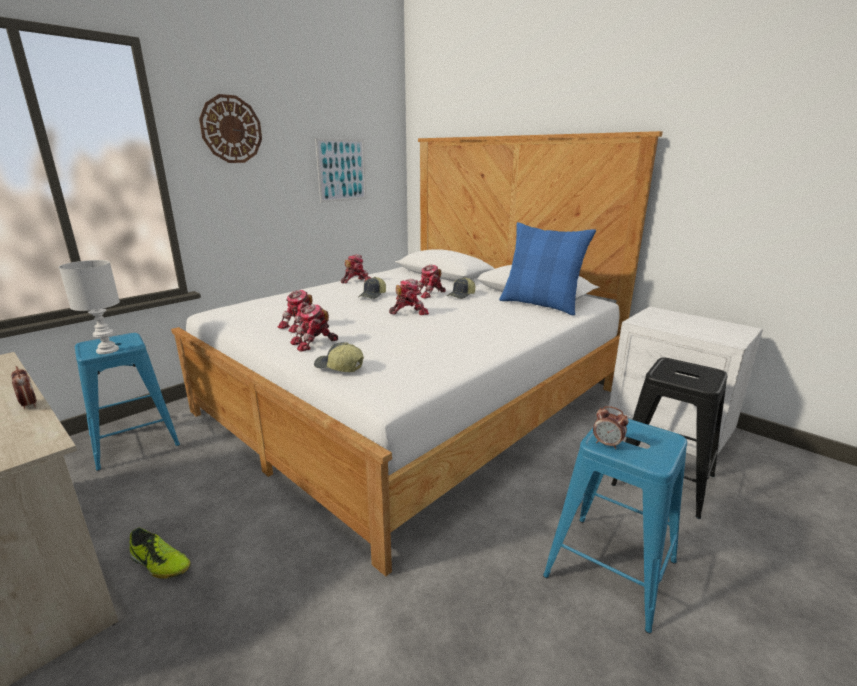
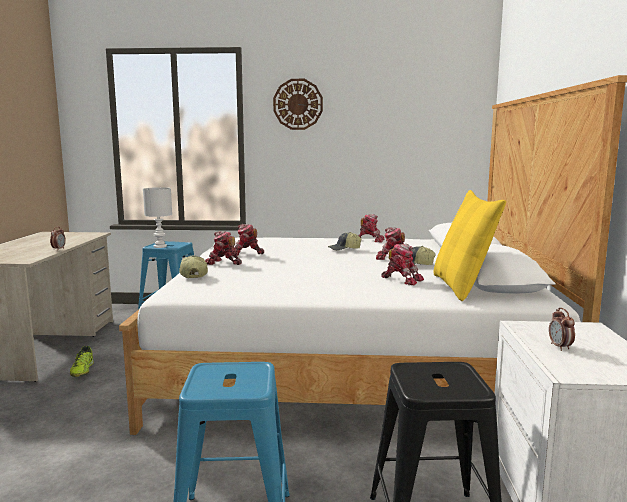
camera: 50 degrees right, 10 degrees down
(342, 170) = (404, 138): picture -> none
(409, 312) = (330, 263): toy robot -> toy robot (402, 279)
(540, 305) = (461, 287): blue pillow -> yellow pillow
(607, 444) = (207, 370): alarm clock -> alarm clock (560, 347)

